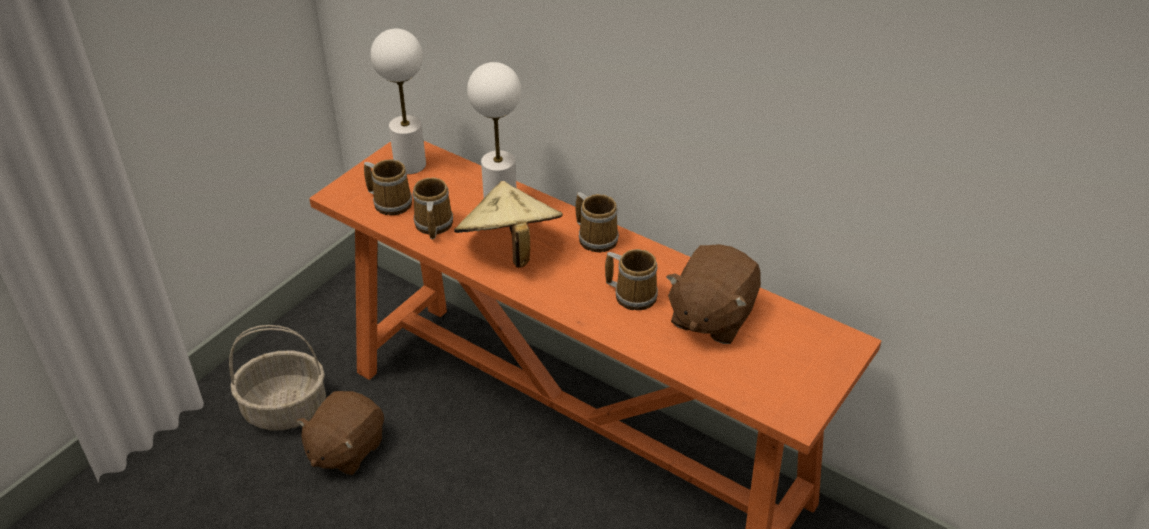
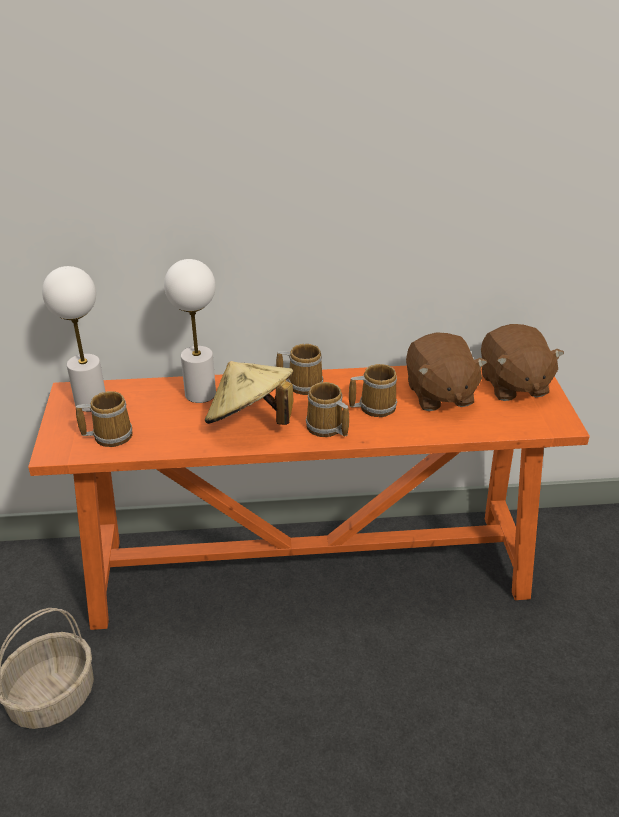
camera: 40 degrees left, 5 degrees down
(345, 449) = (143, 693): brown plush toy -> brown plush toy (513, 385)
(432, 225) = (167, 434): mug -> mug (326, 428)

